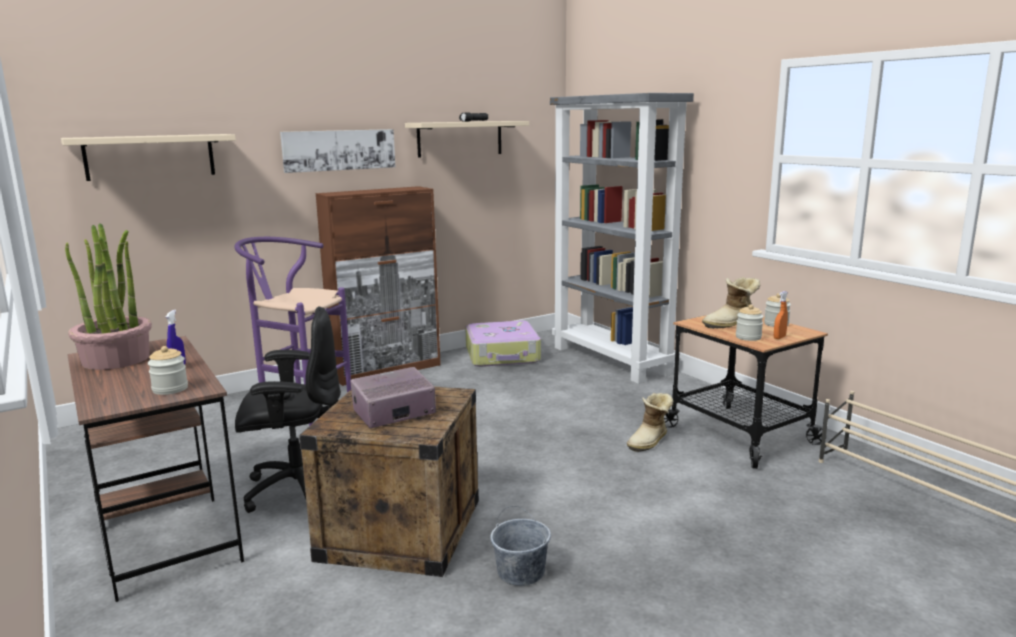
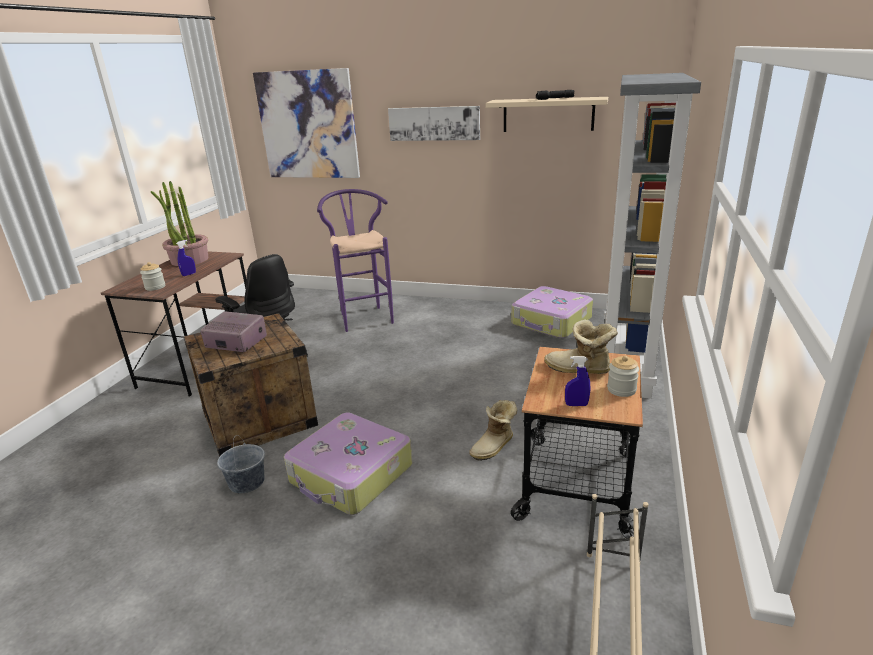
camera: 50 degrees right, 10 degrees up
(150, 156) = (308, 125): beige shelf -> picture
(387, 370) = (456, 306): brown cabinet -> none
(596, 512) = (351, 475): none -> suitcase
(650, 442) = (494, 447): boot -> boot turned 45 degrees counterclockwise
(748, 337) = (550, 390): jar -> none
(779, 337) = (576, 405): orange spray bottle -> blue spray bottle

